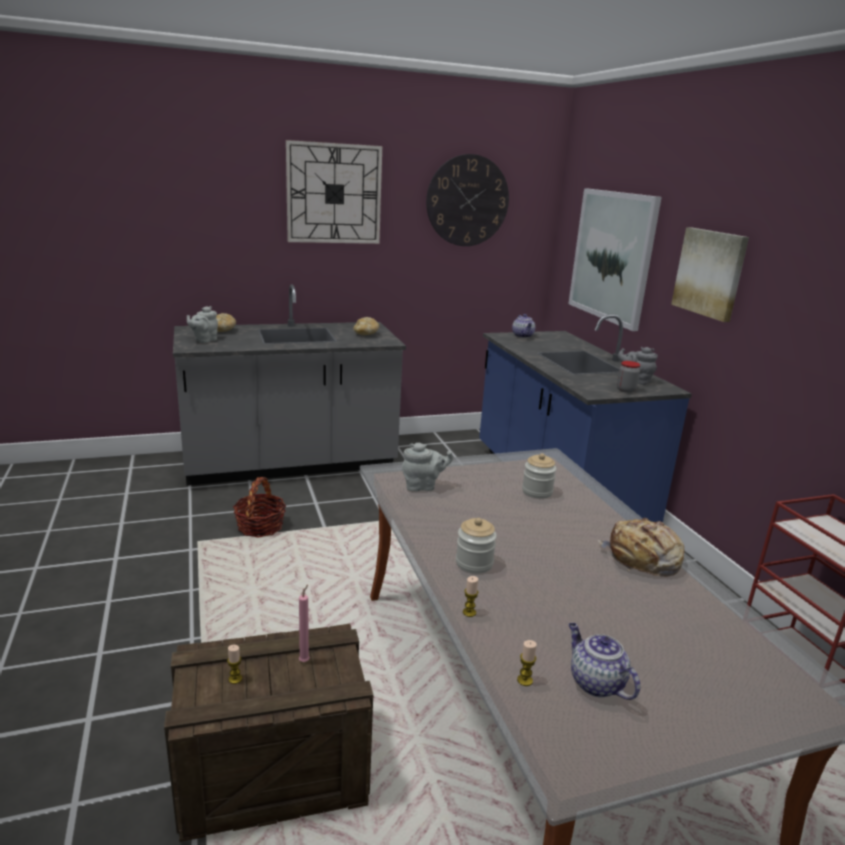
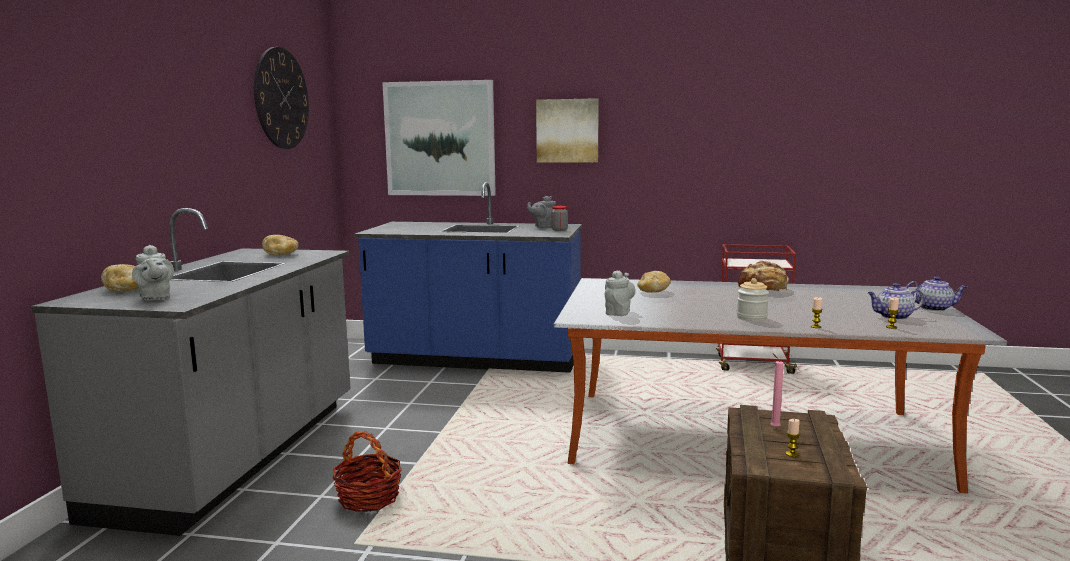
camera: 60 degrees left, 10 degrees down
(334, 194) = (181, 88): wall clock -> none
(523, 336) = (386, 228): teapot -> teapot (934, 308)
(537, 492) = (653, 292): jar -> bread

